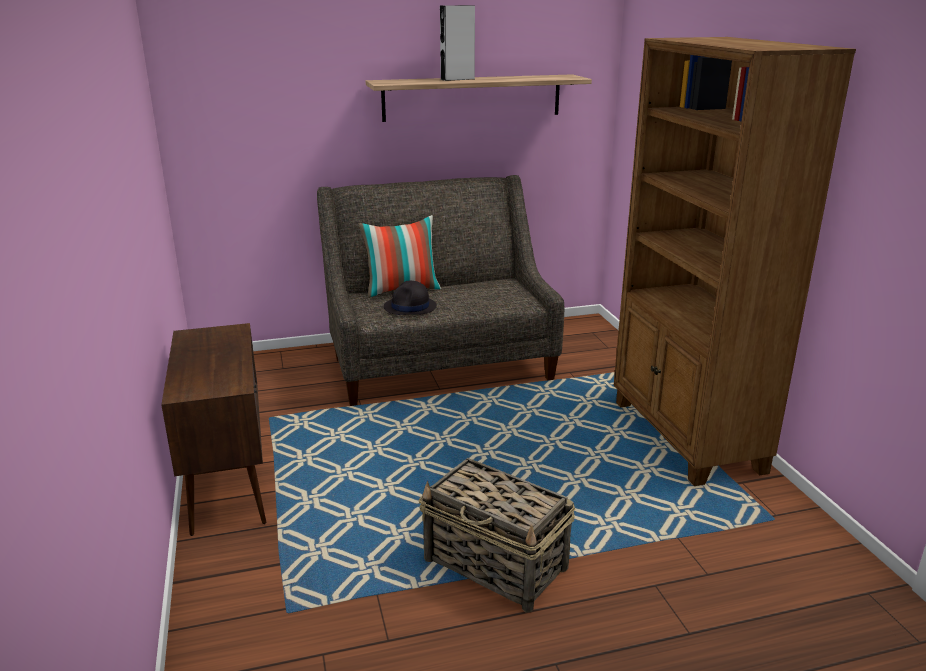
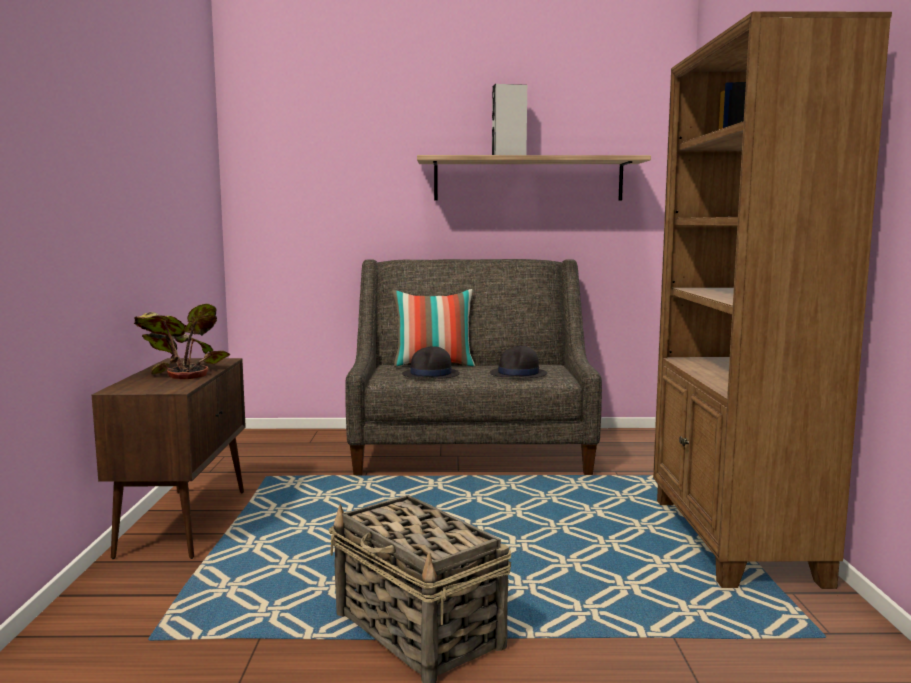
camera: 15 degrees right, 15 degrees down
(212, 354) = (181, 371): none -> potted plant
(487, 298) = (518, 374): none -> black hat

